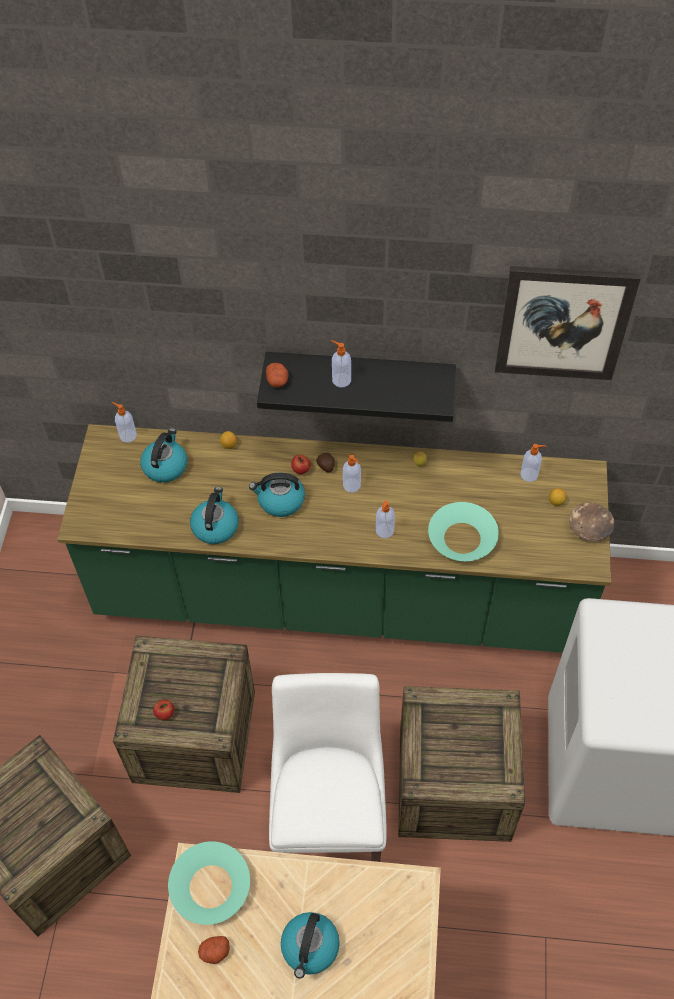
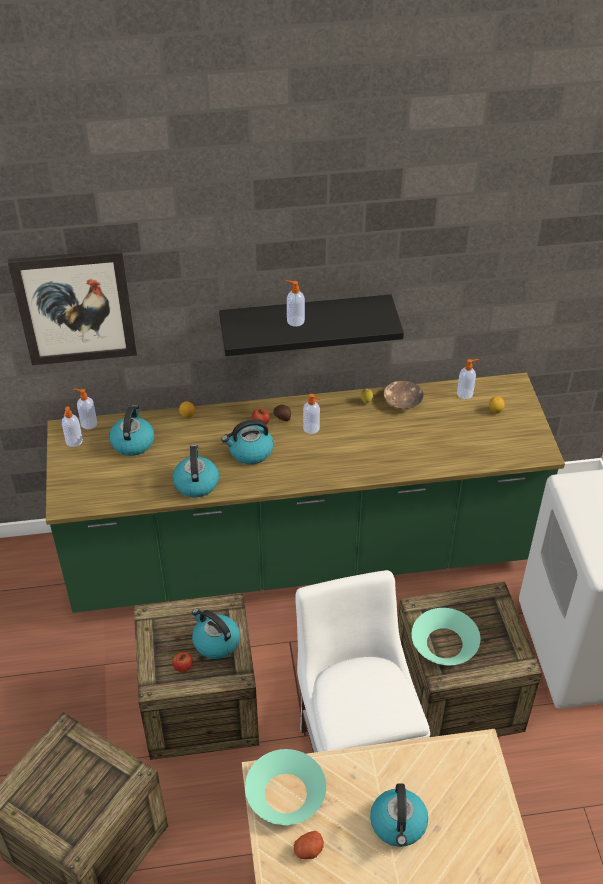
camera: 15 degrees left, 10 degrees down
(204, 693) = (215, 642): none -> kettle
(277, 381) = (238, 330): potato -> none
(384, 531) = (353, 459): soap dispenser -> soap dispenser (74, 441)
(462, 537) = (424, 452): turquoise bowl -> turquoise bowl (444, 642)
(563, 323) = (483, 235): picture -> picture (75, 307)
(590, 526) = (531, 424): brown bowl -> brown bowl (402, 401)

